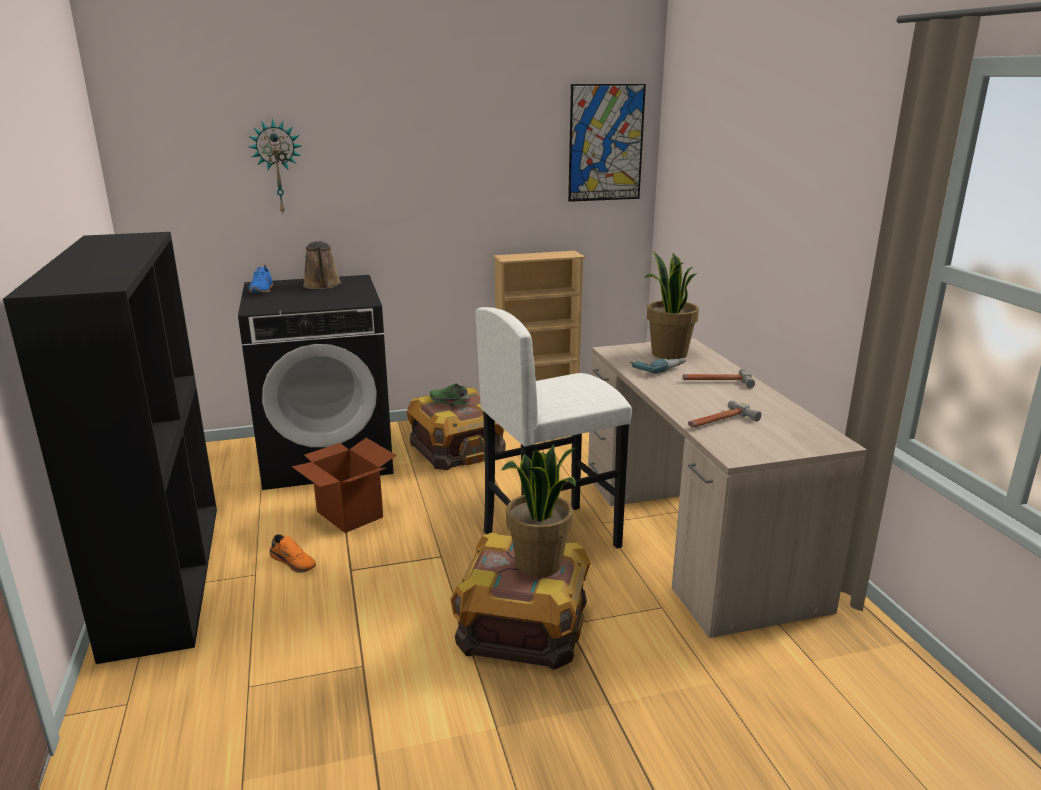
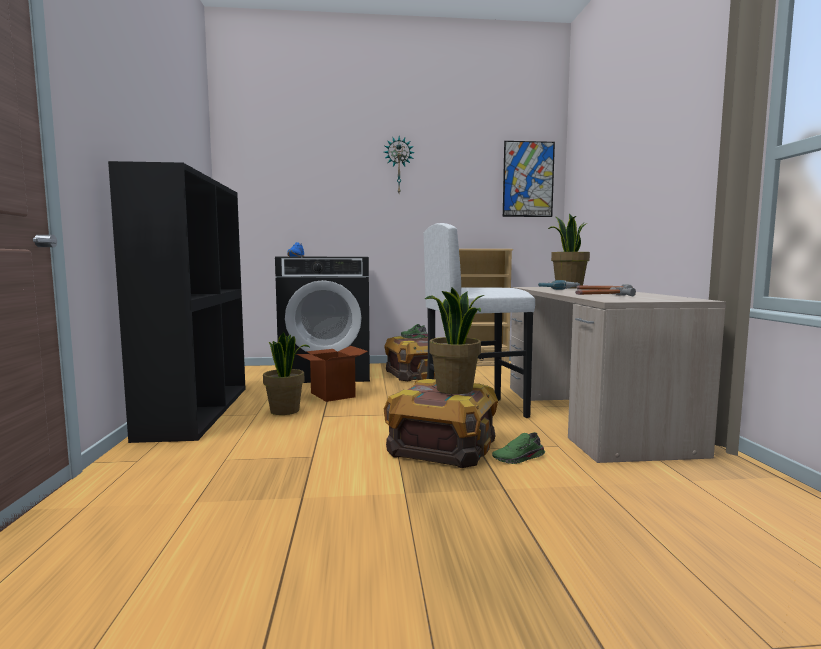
camera: 10 degrees right, 15 degrees down
(277, 167) = (315, 186): wall clock -> wall clock (398, 165)
(294, 562) = (285, 411): orange shoe -> potted plant
(322, 285) = (335, 256): brown watering can -> none
(619, 640) = (519, 459): none -> green shoe

